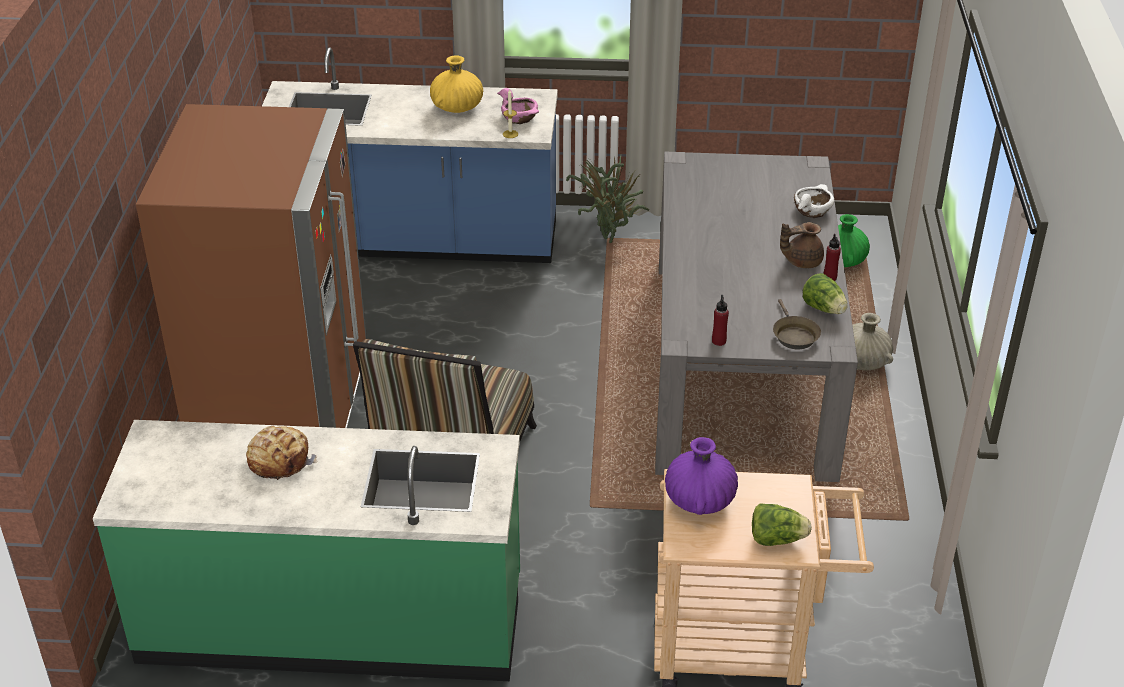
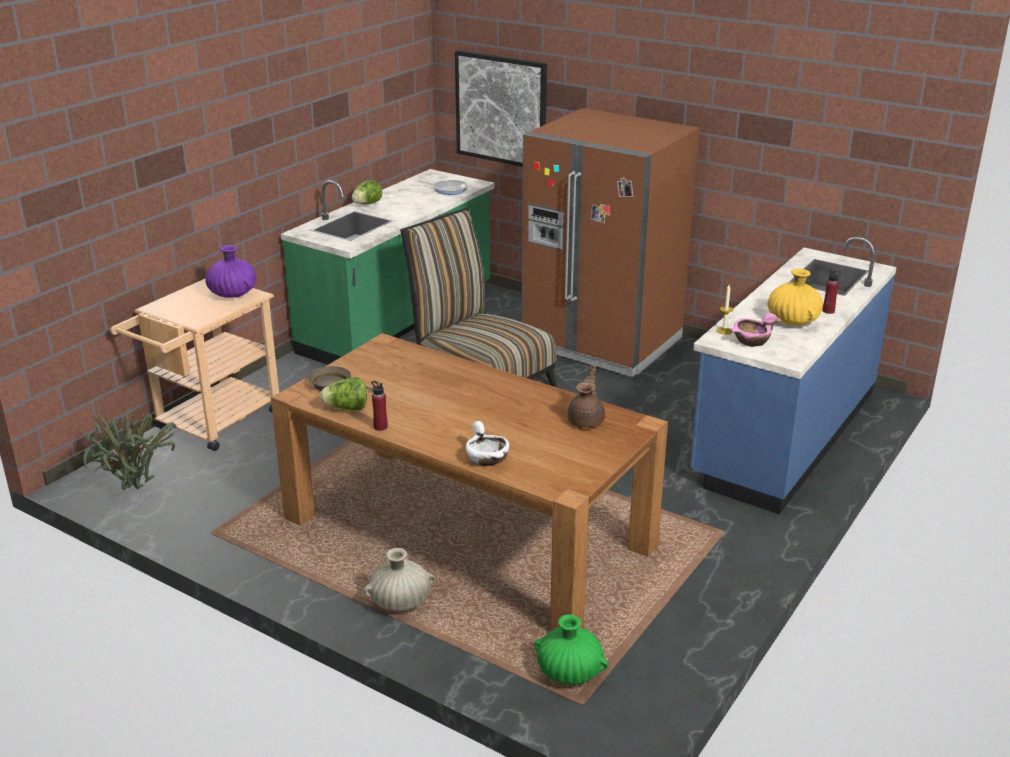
camera: 120 degrees right, 10 degrees down
(81, 325) = (501, 109): none -> picture
(198, 452) = (448, 189): none -> frying pan
(280, 459) = (416, 202): bread -> none
(609, 236) = (727, 534): potted plant -> potted plant (136, 492)
(719, 341) = (367, 356): red bottle -> red bottle (828, 311)
(741, 363) = (468, 532): grey dining table -> brown dining table
(776, 539) = (171, 304): lettuce -> lettuce (367, 204)
(801, 261) = (418, 423): brown teapot -> brown teapot (586, 420)

